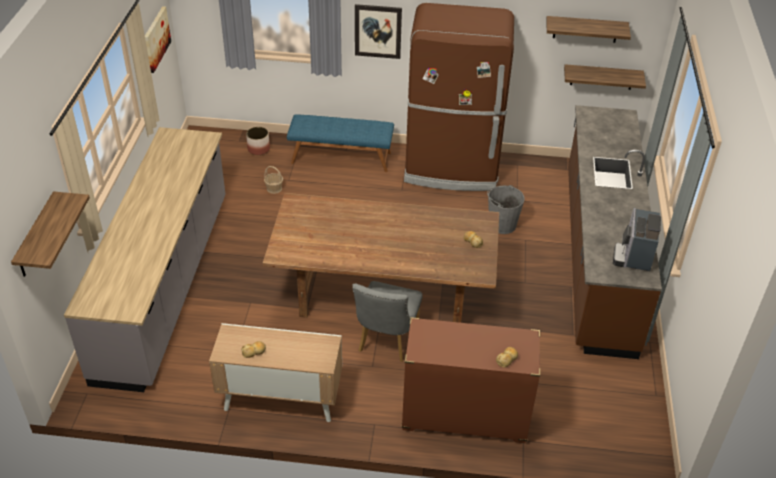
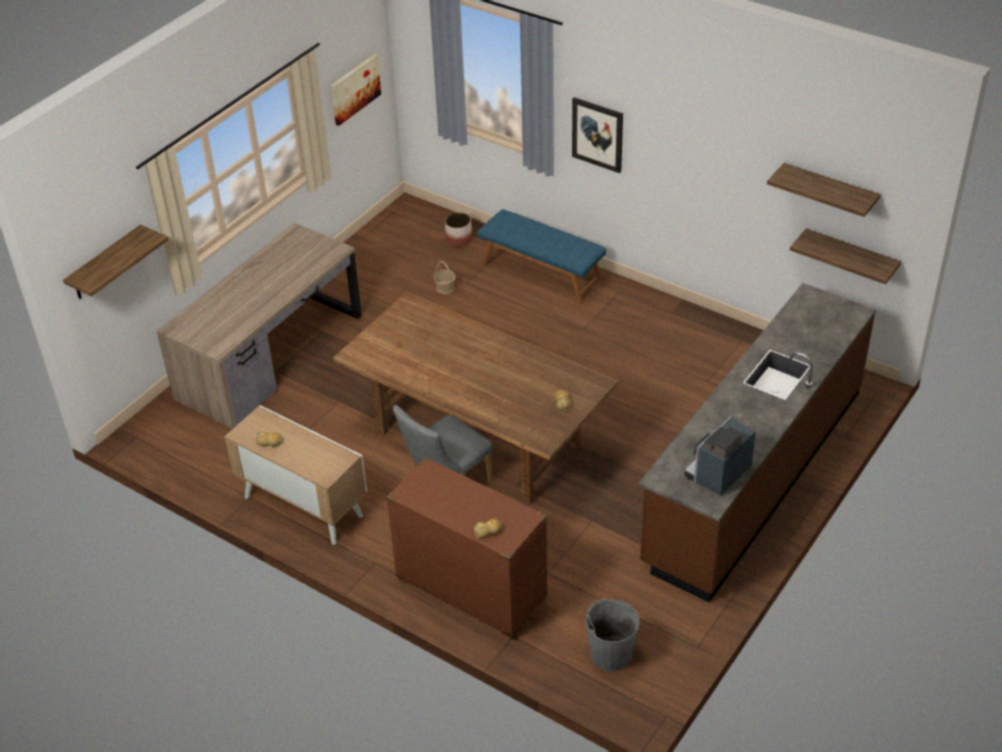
camera: 30 degrees right, 0 degrees up
(165, 285) = (270, 357): grey counter -> brown desk
(452, 169) = (659, 323): brown fridge -> none
(502, 224) = (668, 403): grey bucket -> grey bucket (611, 654)

